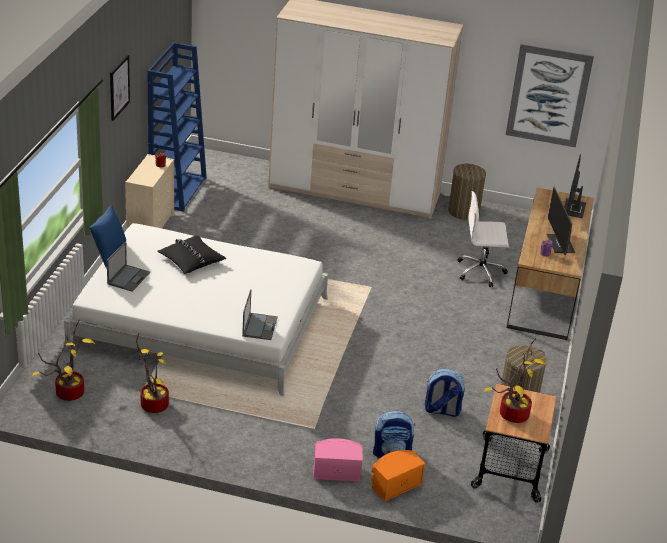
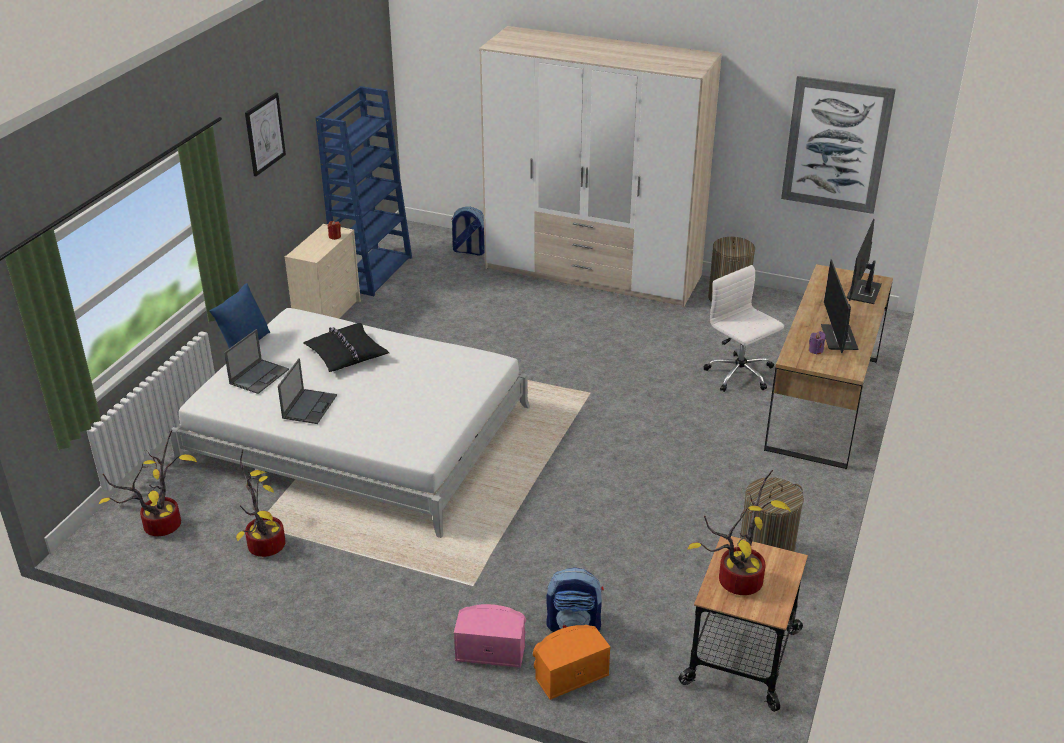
camera: 10 degrees right, 0 degrees up
(259, 326) = (412, 443): laptop -> laptop (309, 406)
(441, 410) = (655, 565): backpack -> backpack (469, 251)
(481, 271) = (740, 375): white office chair -> white office chair turned 45 degrees clockwise

